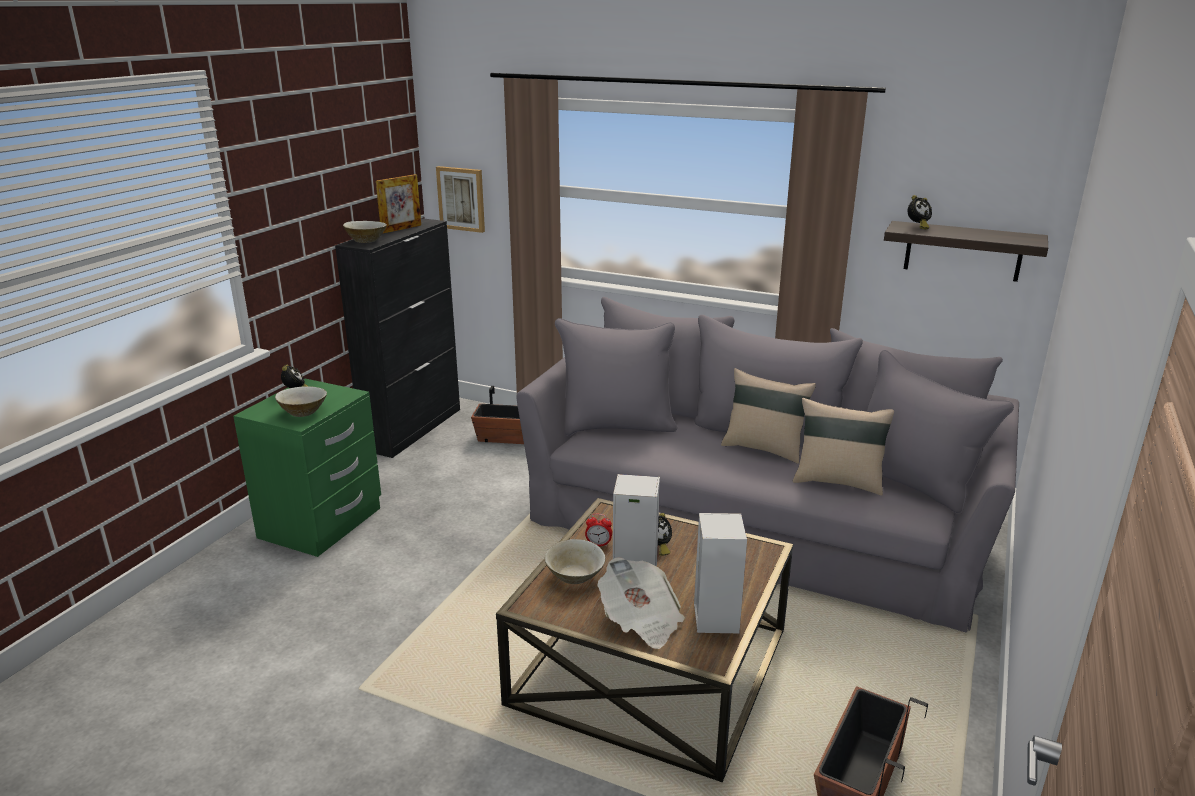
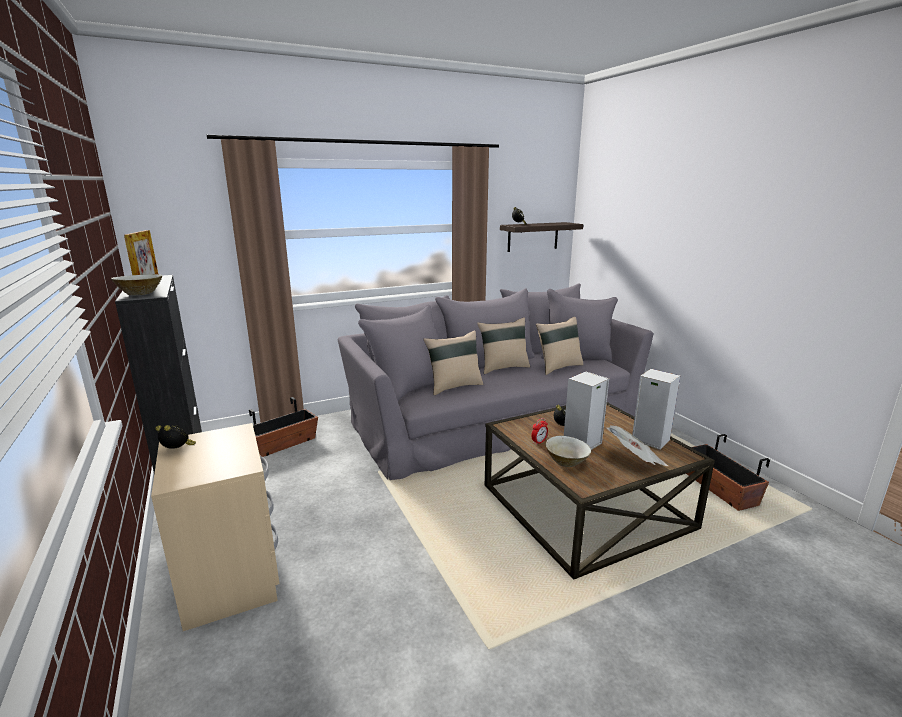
camera: 50 degrees left, 5 degrees down
(303, 412) = (227, 459): beige bowl -> none
(322, 524) = (232, 578): green nightstand -> beige nightstand
(461, 199) = (172, 255): picture -> none
(654, 443) = (454, 386): none -> beige pillow

